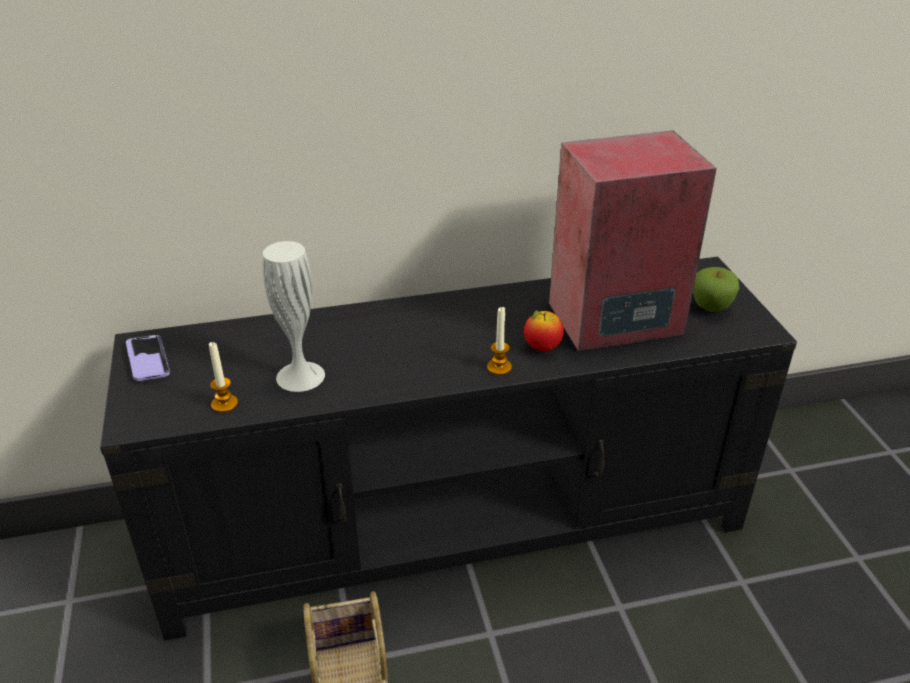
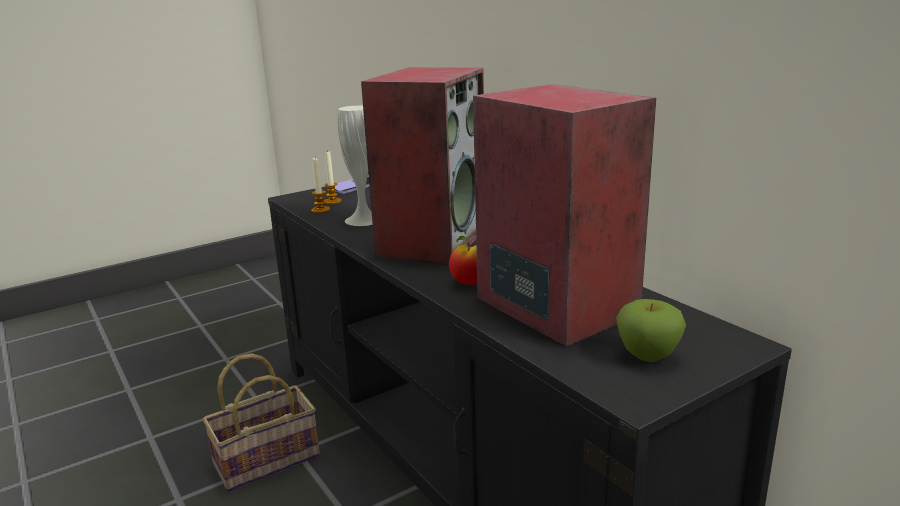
camera: 70 degrees right, 15 degrees down
(416, 343) = (432, 241): none -> speaker
(499, 367) = (423, 272): candle -> candle (332, 201)

